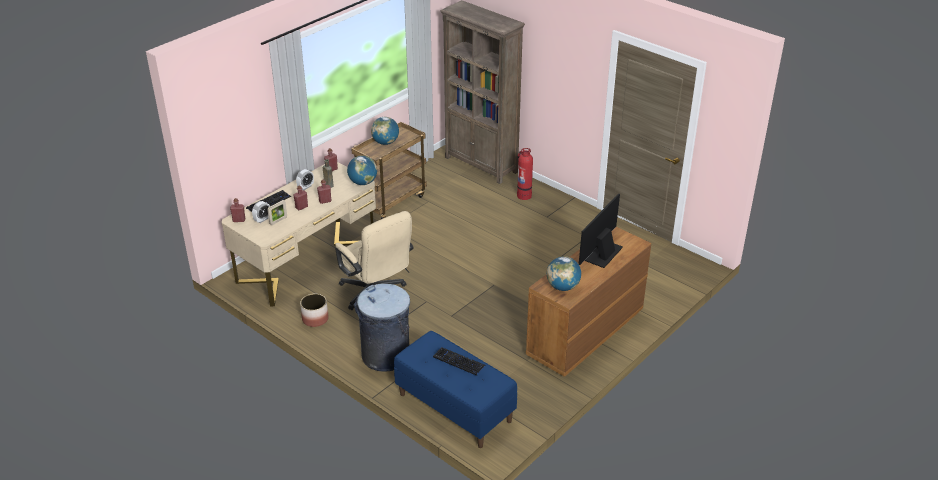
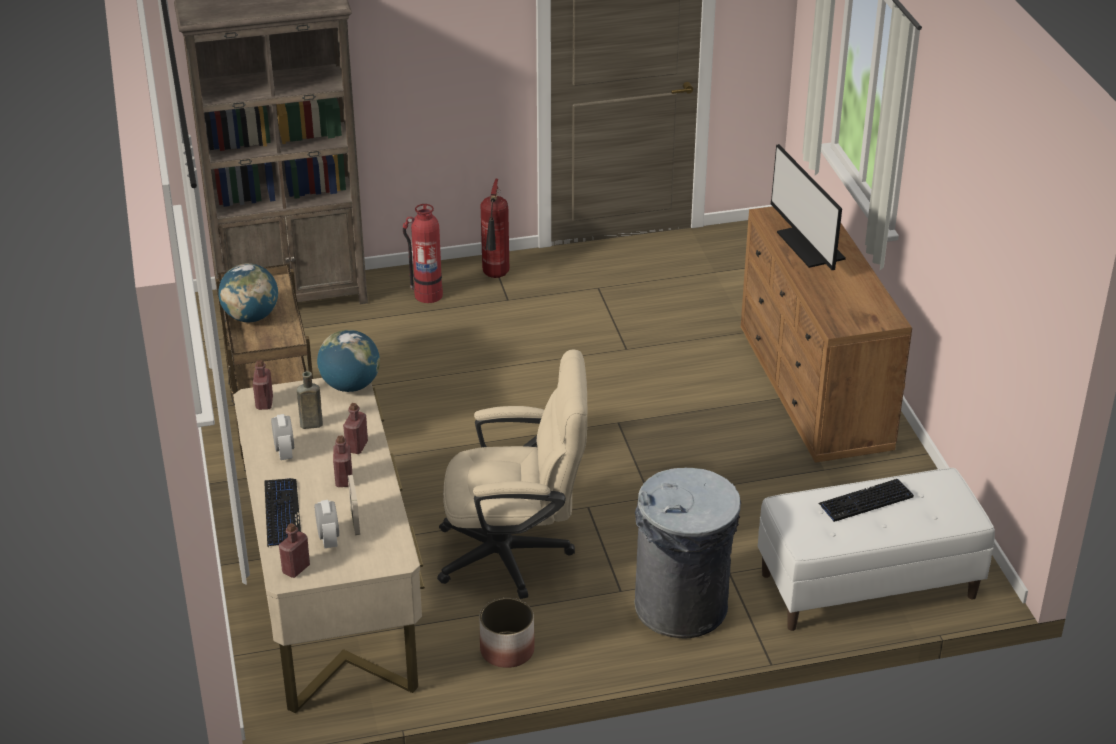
camera: 55 degrees left, 0 degrees up
(454, 408) = (867, 586): blue bench -> white bench
(560, 206) = (496, 276): none -> fire extinguisher
(563, 287) = (856, 310): globe -> none

